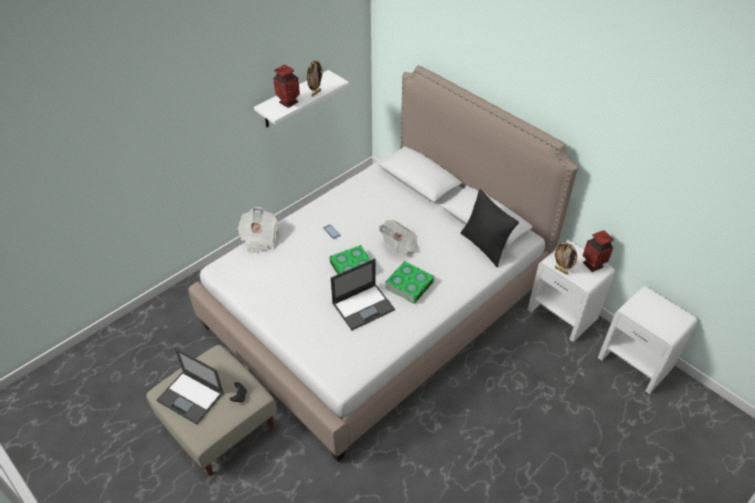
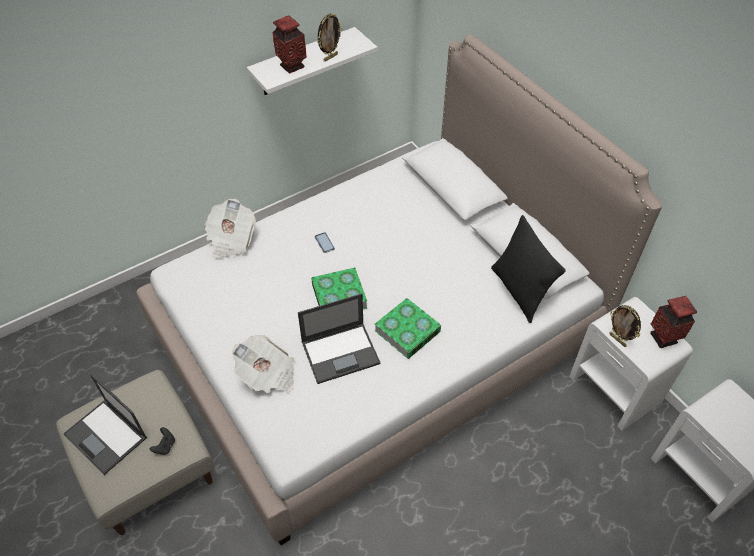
camera: 10 degrees right, 5 degrees up
(400, 246) = (408, 274): newspaper -> newspaper (267, 375)

